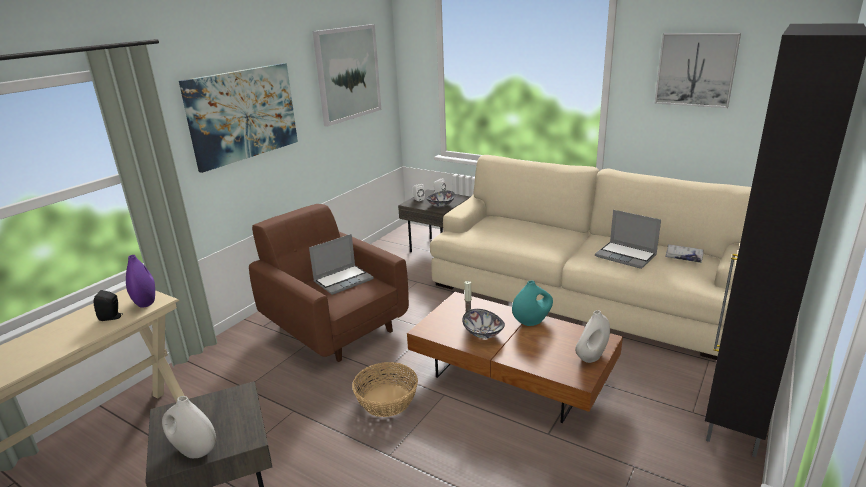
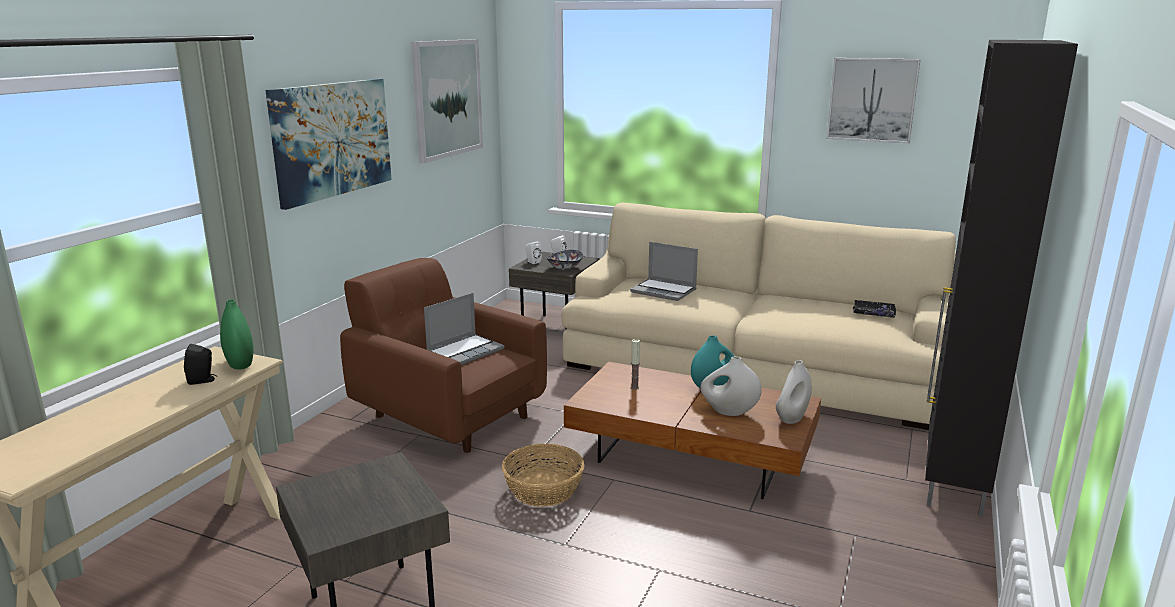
camera: 10 degrees left, 5 degrees down
(145, 302) = (240, 364): purple vase -> green vase
(194, 451) = (357, 522): white vase -> white vase (729, 412)
(482, 333) = (657, 401): bowl -> none
(626, 256) = (809, 314): laptop -> laptop (664, 291)
(683, 257) = (873, 313): white book -> black book

